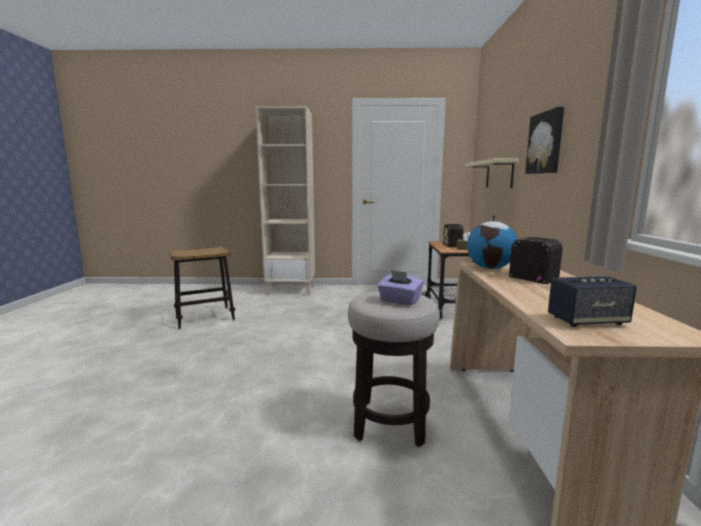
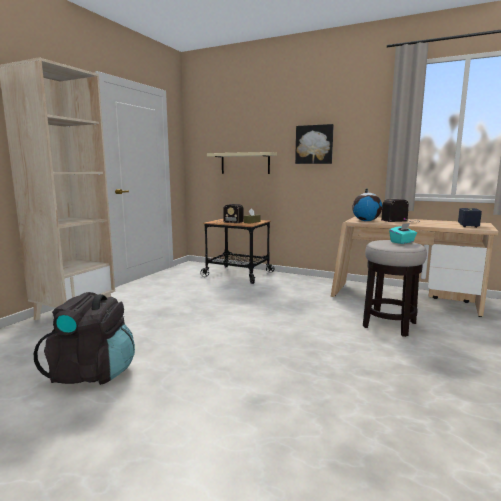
camera: 65 degrees left, 0 degrees up
(205, 317) = (92, 373): stool -> black backpack
(399, 301) = (402, 242): purple tissue box -> turquoise tissue box

